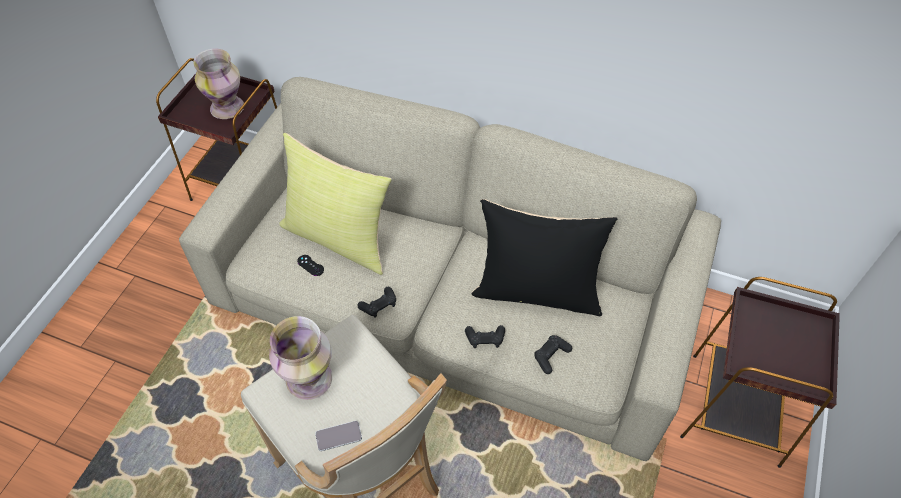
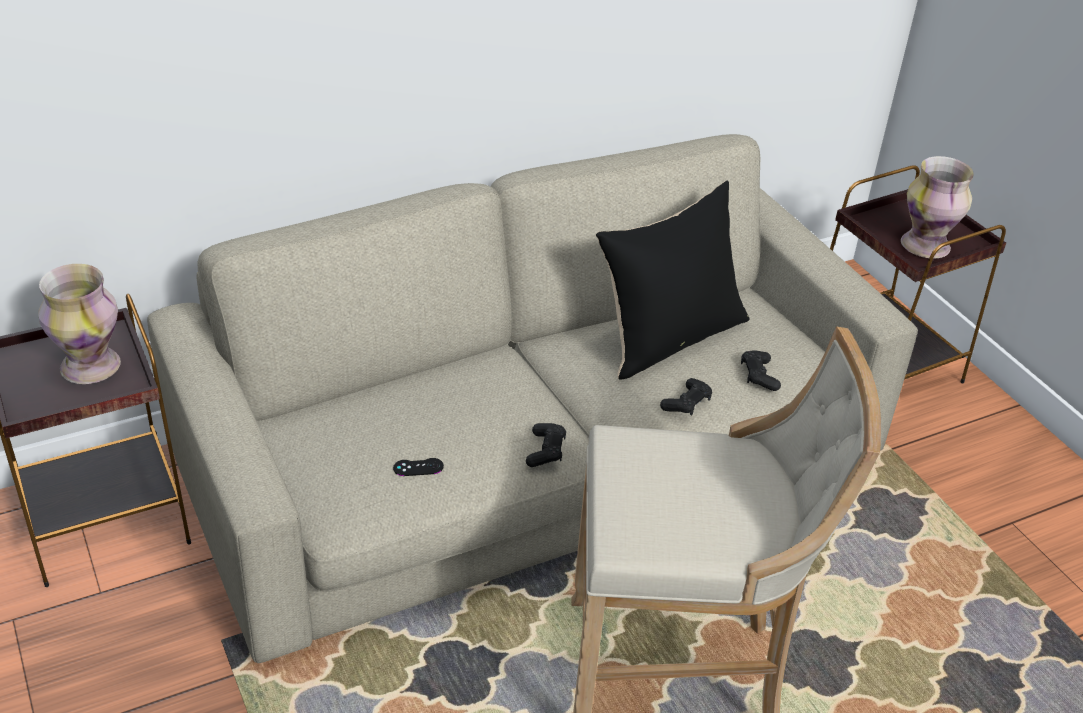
camera: 50 degrees left, 15 degrees down
(310, 379) = (645, 501): vase -> vase (925, 246)
(338, 436) = (745, 521): phone -> none
(339, 237) = (408, 423): yellow pillow -> none

